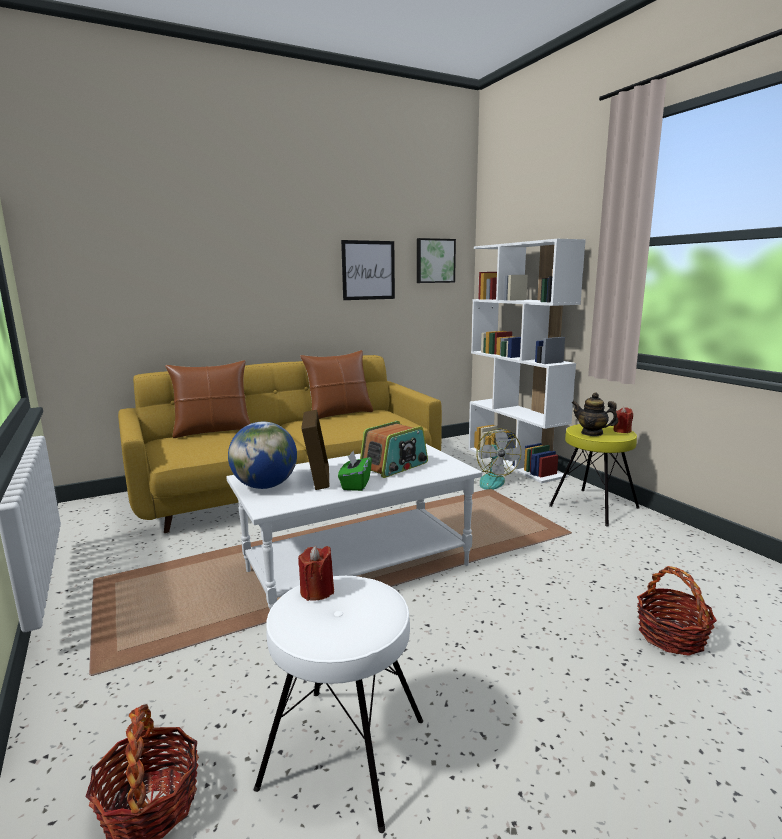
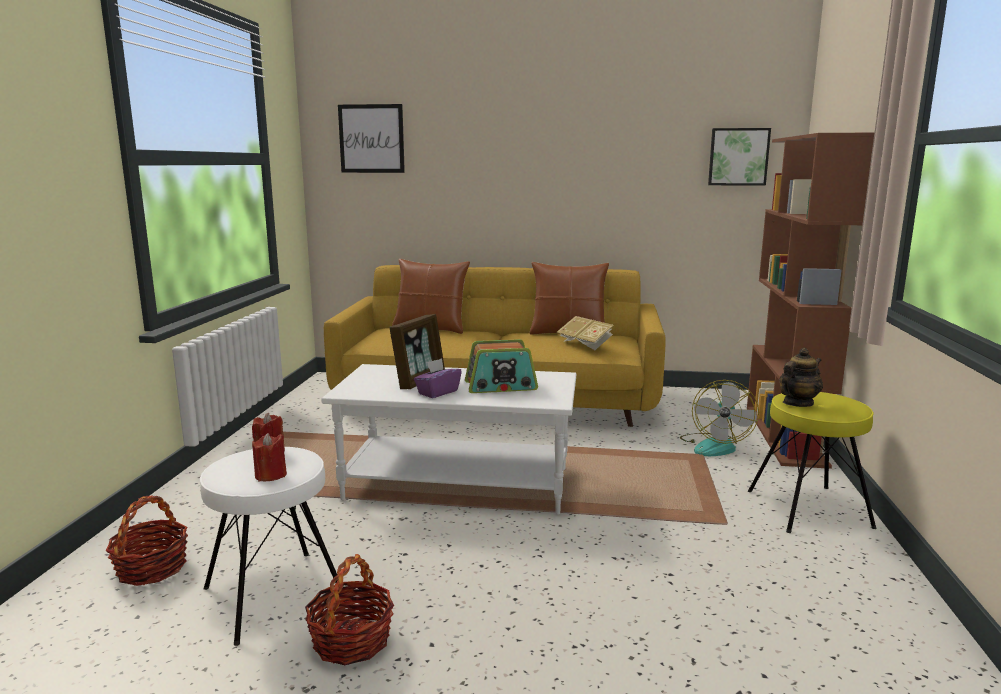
camera: 35 degrees right, 0 degrees up
(265, 486) = (371, 377): globe -> none
(355, 484) = (437, 392): green tissue box -> purple tissue box
(368, 270) = (640, 168): picture -> picture (371, 138)
(373, 420) = (585, 344): none -> book
(515, 462) = (785, 435): white bookcase -> brown bookcase
(592, 433) = (797, 403): teapot -> teapot turned 75 degrees clockwise
(622, 431) = (849, 409): red candle -> red candle (270, 475)
(671, 636) = (669, 651): basket -> basket (351, 641)

